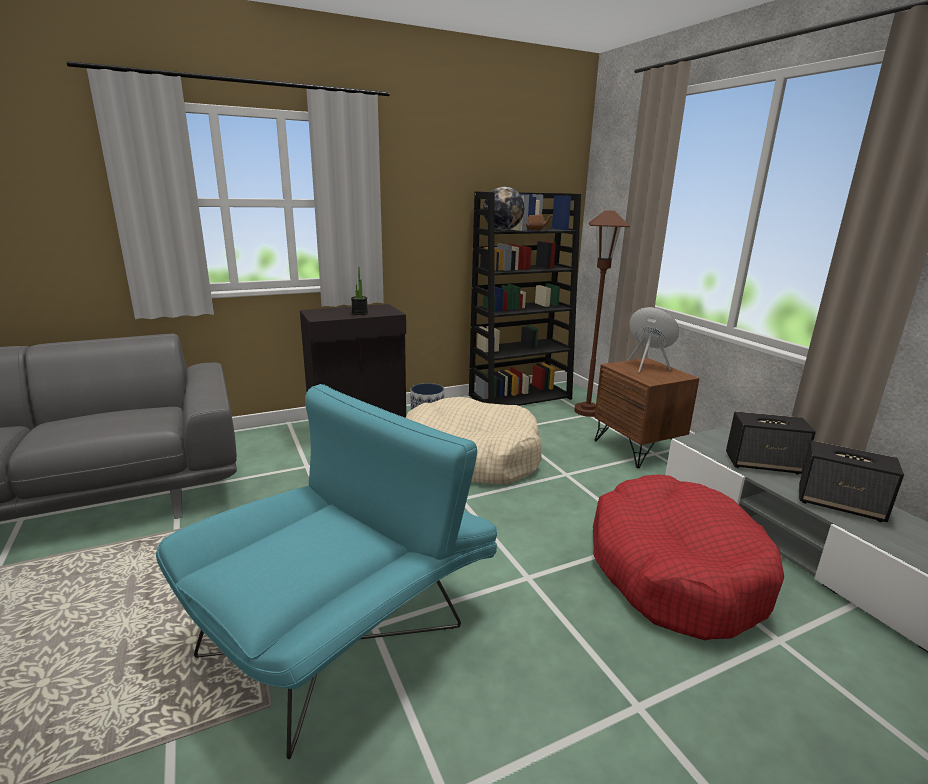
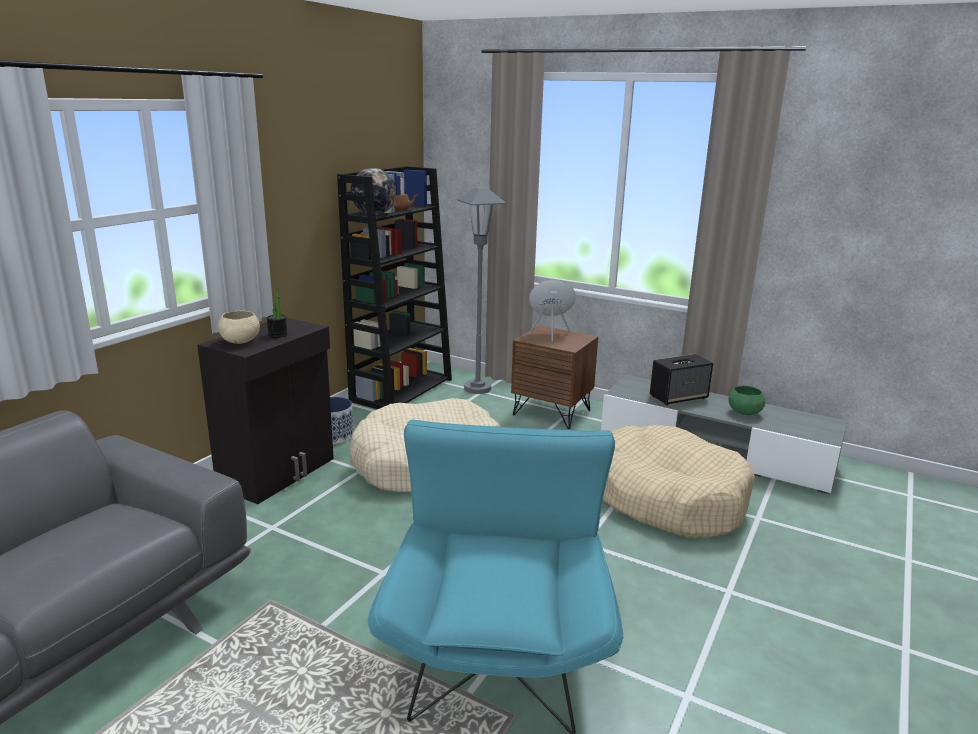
camera: 35 degrees left, 0 degrees up
(327, 313) = (240, 341): none -> beige bowl
(587, 411) = (477, 388): brown floor lamp -> grey floor lamp
(674, 570) = (667, 498): red dog bed -> beige dog bed
(840, 504) = (744, 412): speaker -> green bowl

